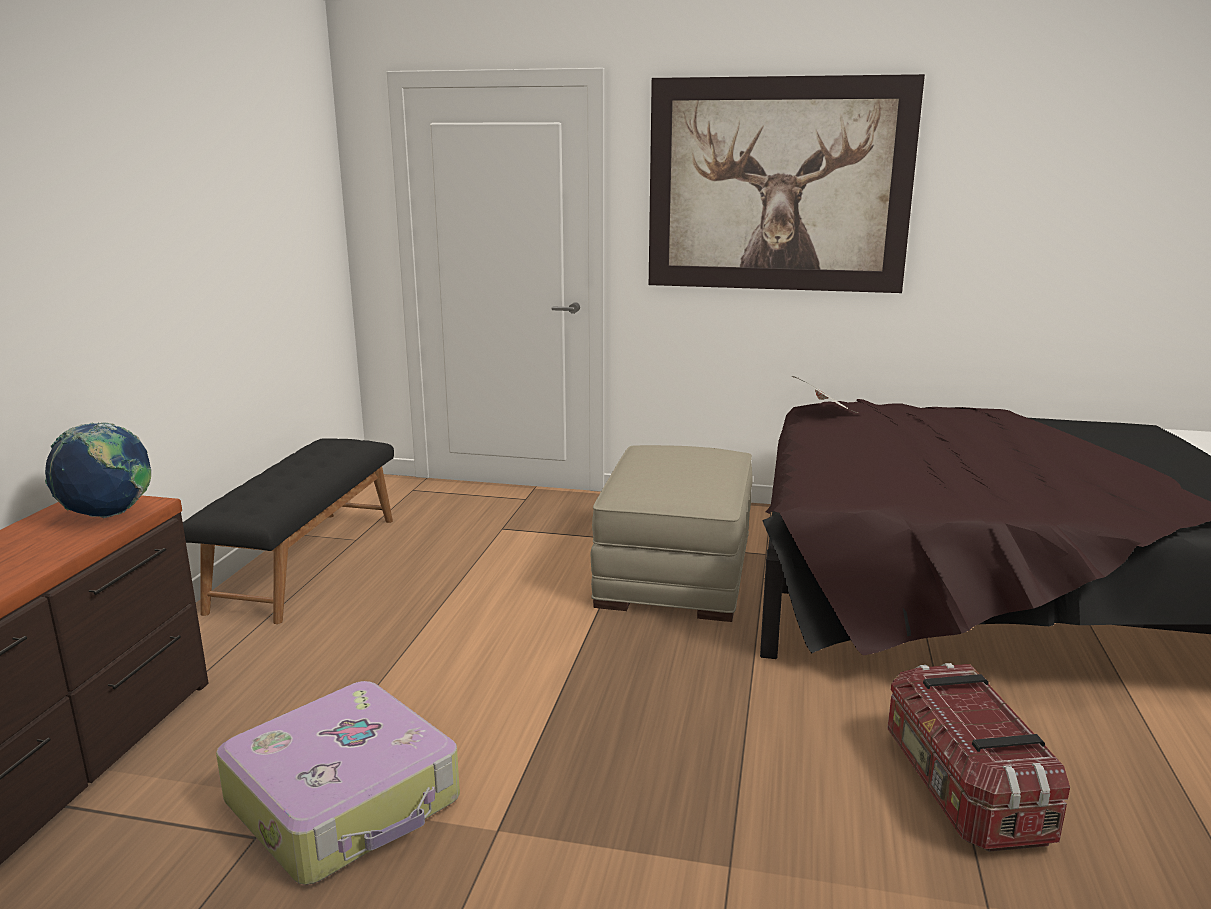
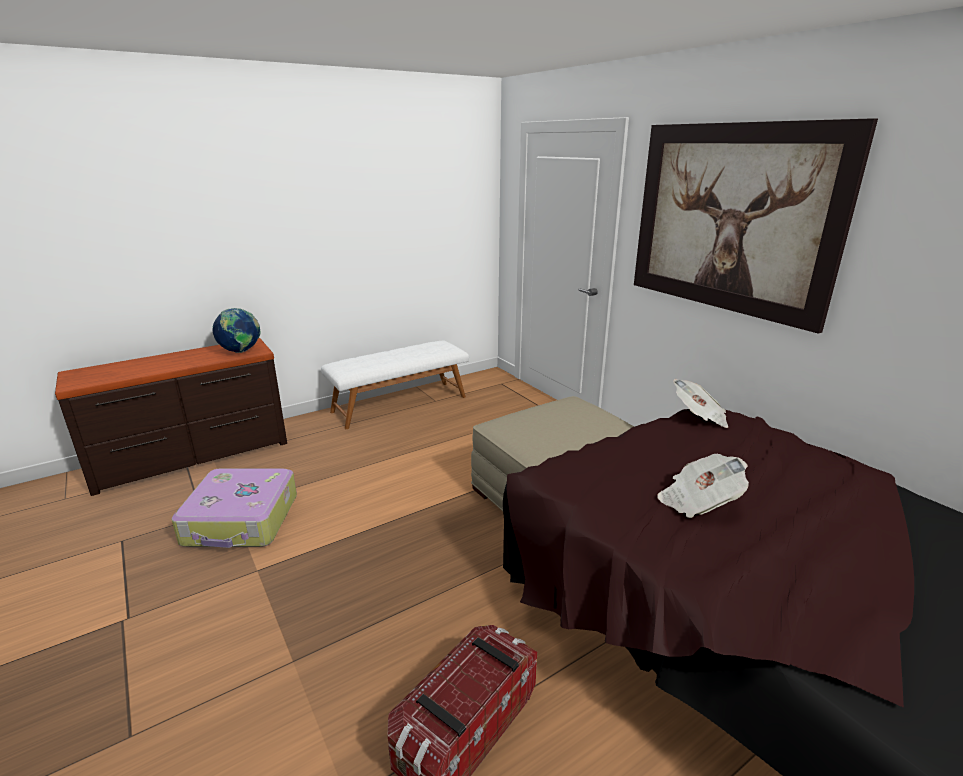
camera: 45 degrees right, 5 degrees up
(305, 562) = (399, 404): black bench -> white bench
(960, 466) = (698, 502): none -> newspaper

